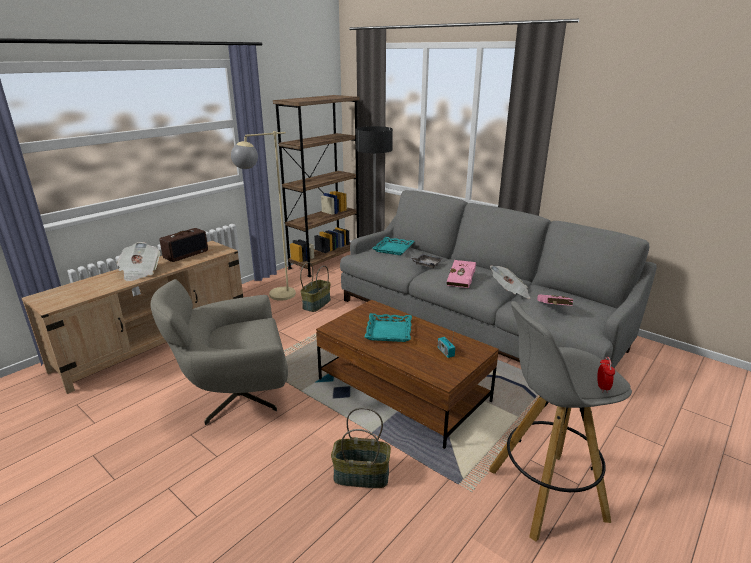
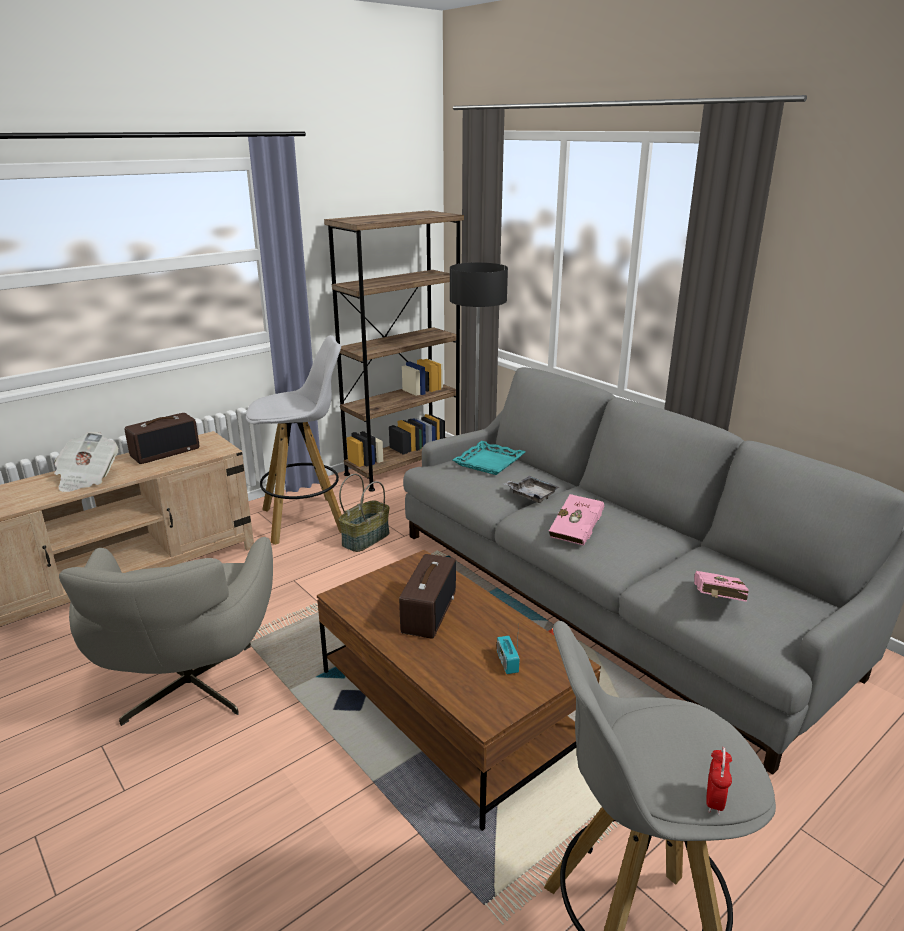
camera: 10 degrees right, 0 degrees up
(235, 396) = (189, 687): grey armchair -> grey armchair turned 90 degrees counterclockwise
(273, 296) = (306, 520): beige floor lamp -> white stool
(360, 476) = (328, 862): basket -> none
(388, 331) = (428, 612): turquoise tray -> radio
(509, 292) = (652, 559): newspaper -> none

